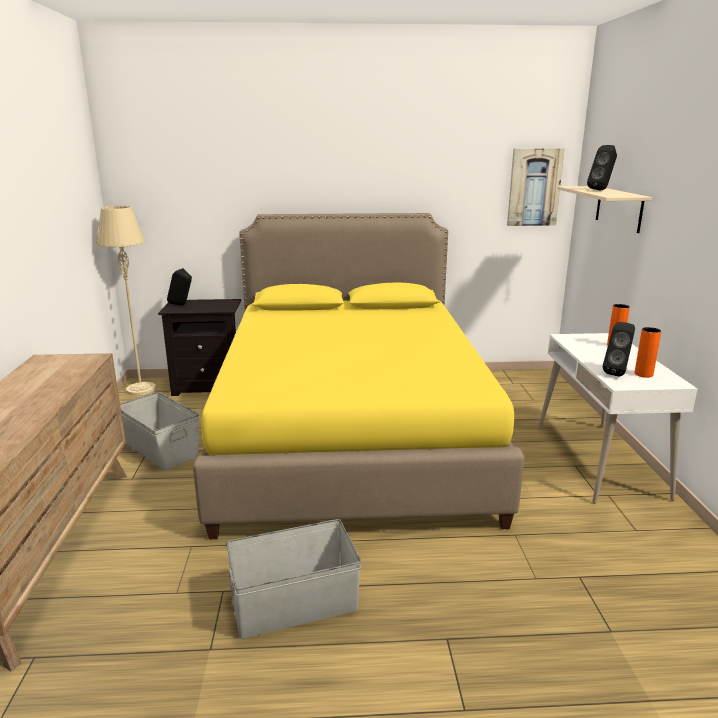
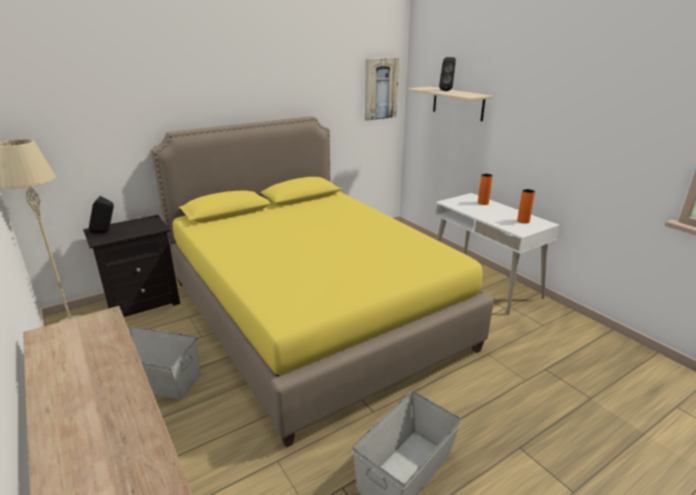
camera: 30 degrees left, 5 degrees up
(617, 373) = (509, 223): black speaker -> none

